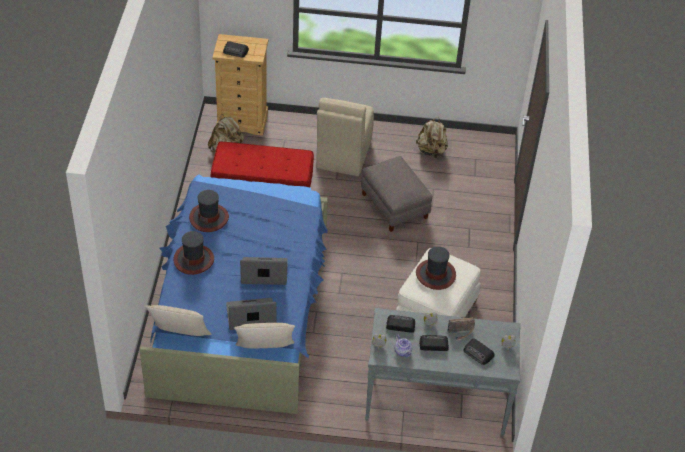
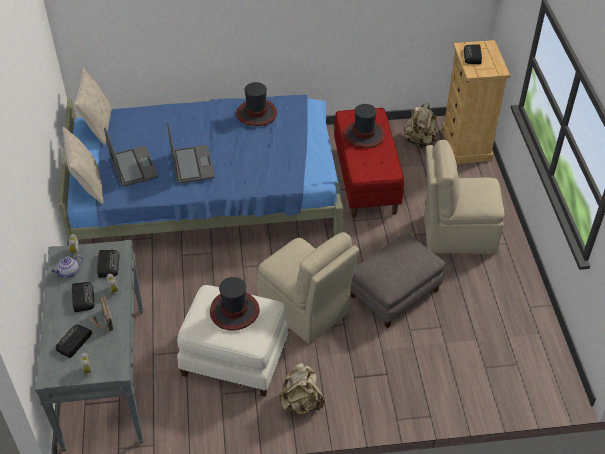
camera: 80 degrees right, 0 degrees up
(194, 259) = (197, 115): hat -> hat (364, 135)
(397, 262) = (305, 309): none -> beige chair
(431, 151) = (507, 315): beige backpack -> beige backpack (301, 402)

